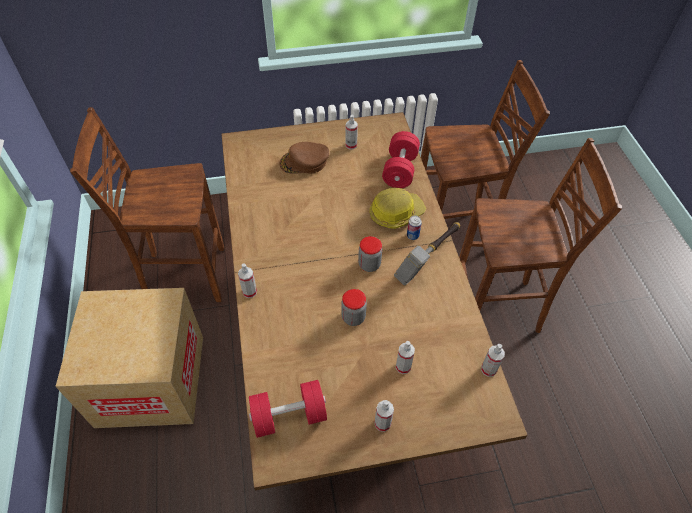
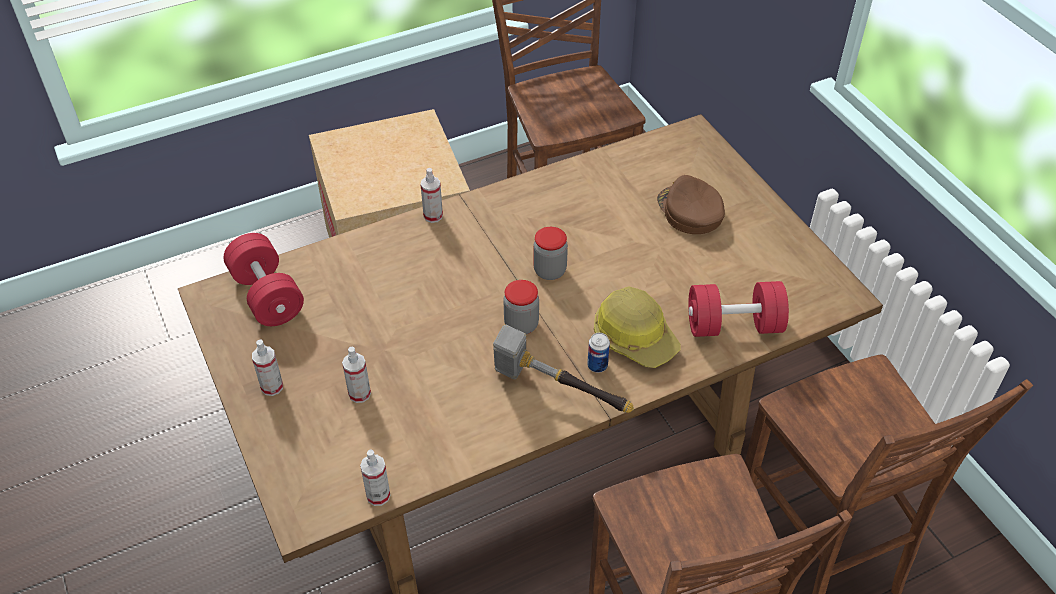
camera: 75 degrees right, 5 degrees down
(351, 145) = (757, 255): spray bottle -> none
(353, 317) = (424, 326): jar -> jar (550, 271)

